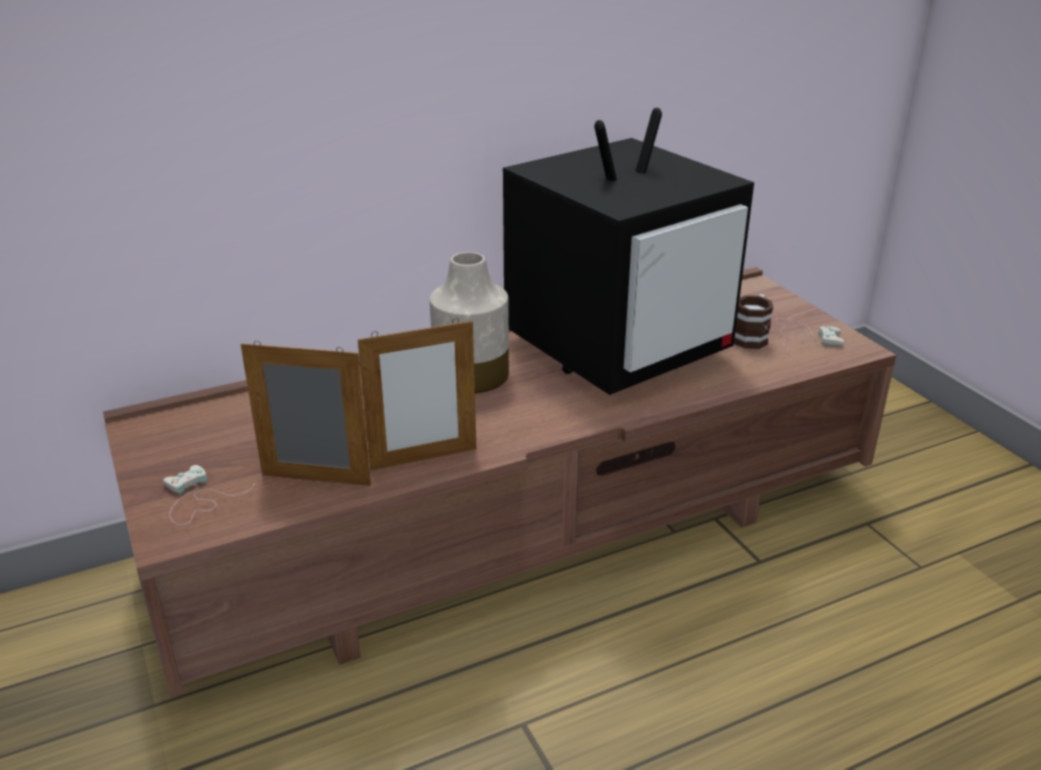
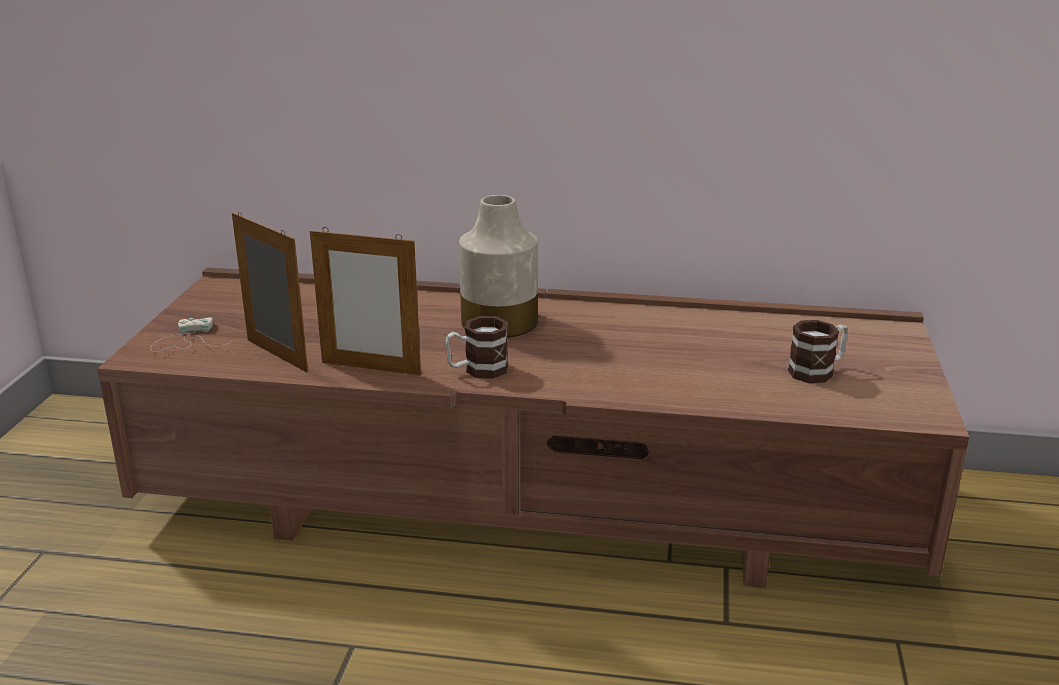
camera: 35 degrees right, 5 degrees down
(516, 426) = (477, 370): none -> mug
(619, 347) = (662, 340): television -> none
(804, 335) = (881, 387): white game controller -> none

